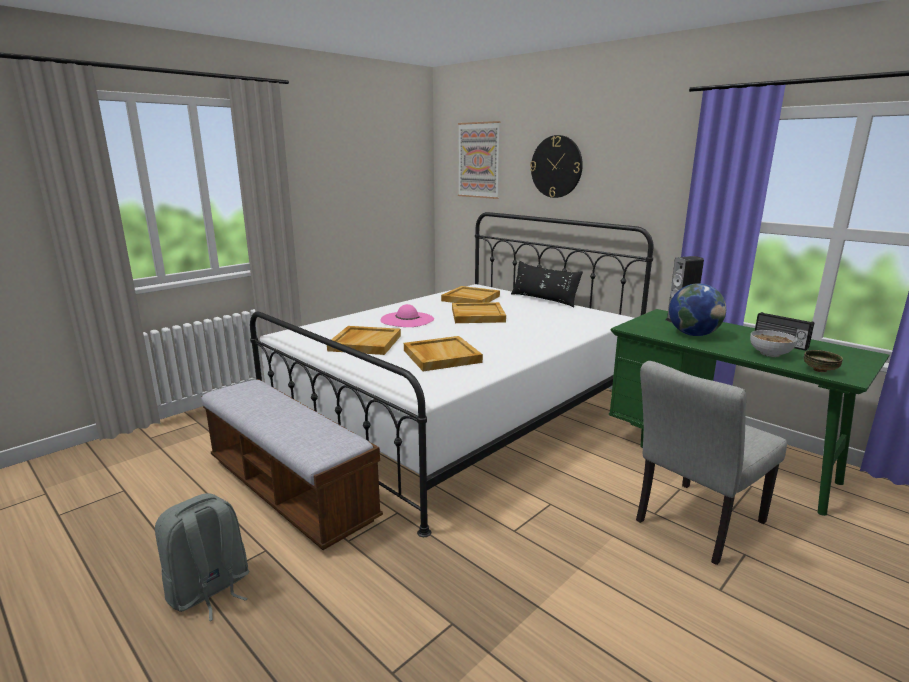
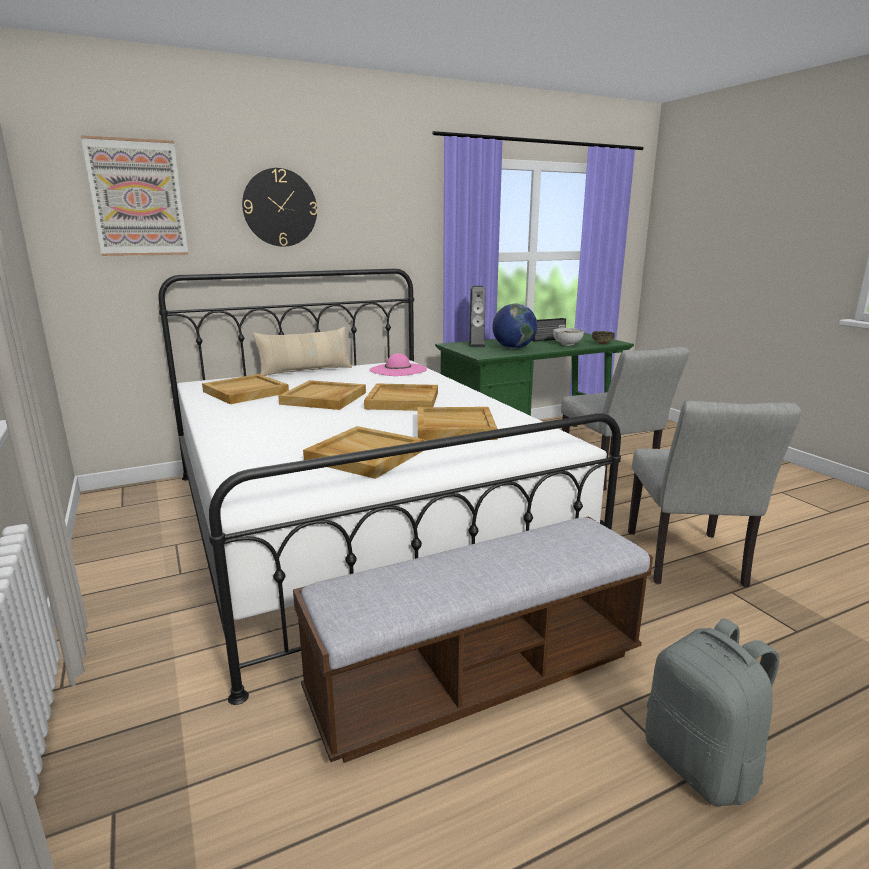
camera: 70 degrees left, 0 degrees up
(407, 319) = (289, 427): pink hat -> pink hat (398, 370)
(497, 334) = (403, 400): none -> beige tray
(498, 589) = (687, 563): none -> grey chair
(544, 299) = (305, 371): black pillow -> beige pillow

